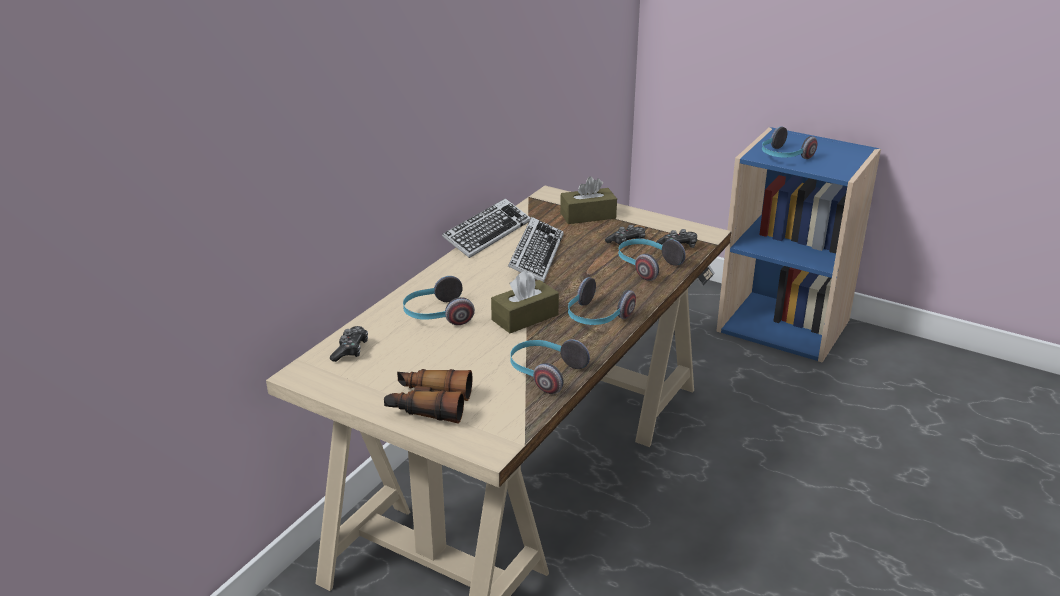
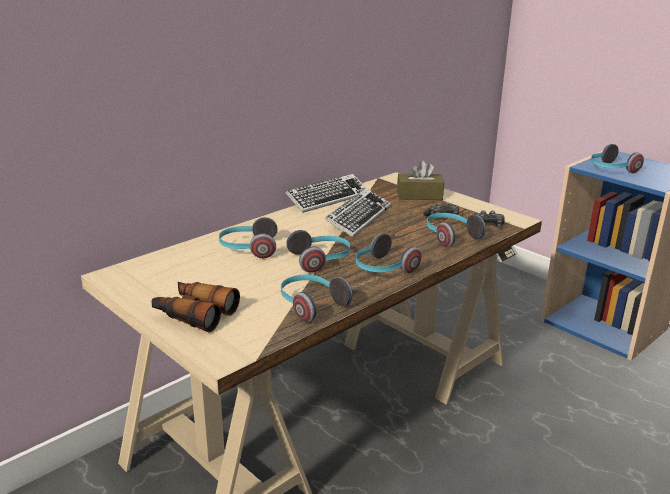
camera: 15 degrees right, 5 degrees down
(350, 350) = (161, 264): game controller -> none
(525, 317) = (321, 260): brown tissue box -> headphones

